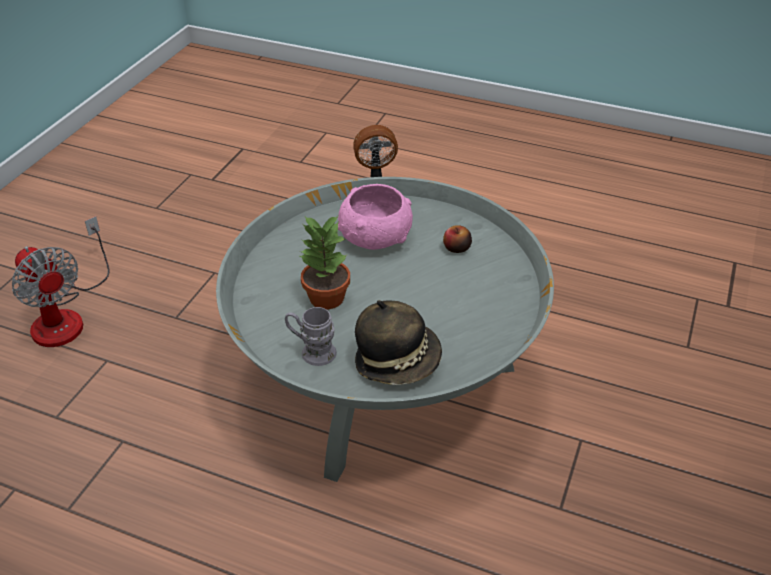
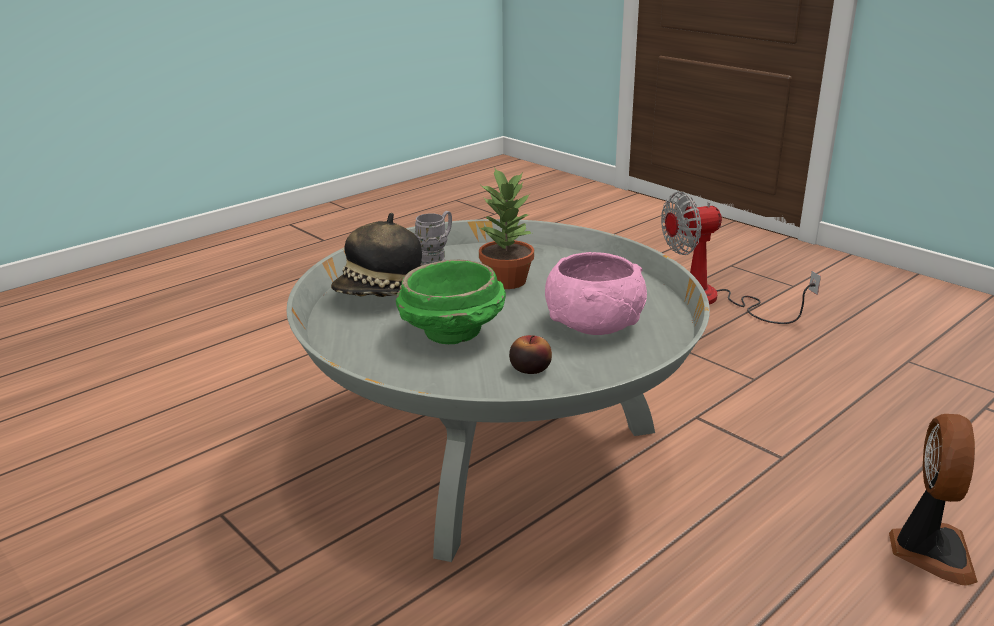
camera: 115 degrees right, 15 degrees down
(435, 296) = (453, 333): none -> green bowl

